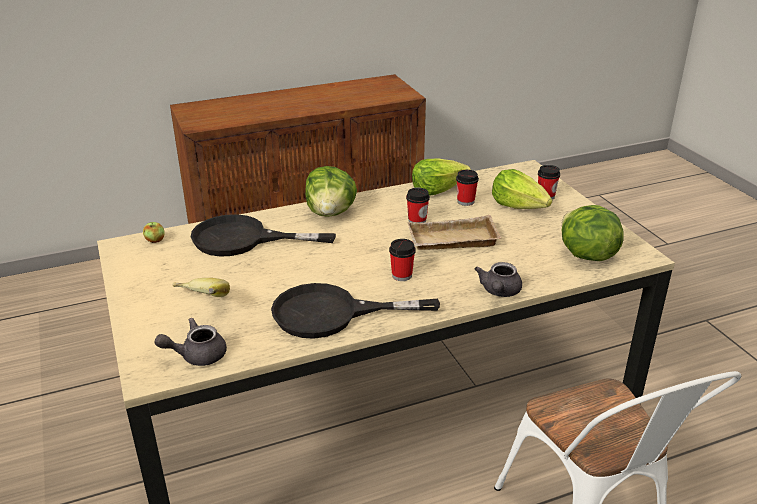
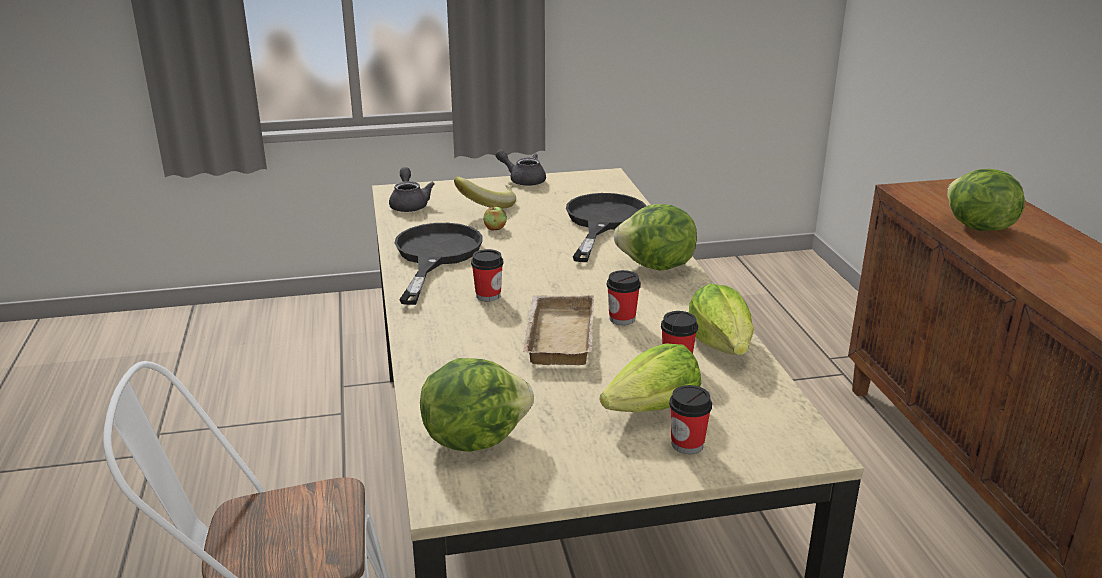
camera: 100 degrees right, 5 degrees down
(155, 240) = (613, 187): apple -> apple (495, 228)
(265, 112) = (977, 227): none -> lettuce
(499, 292) = (419, 350): grey teapot -> grey teapot (523, 180)

